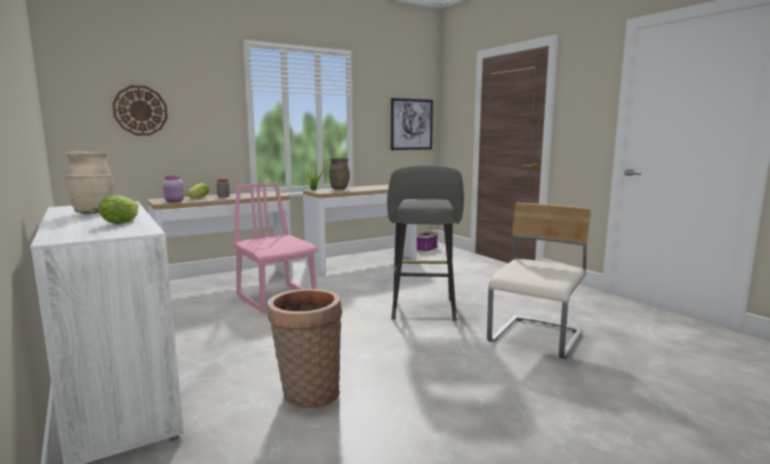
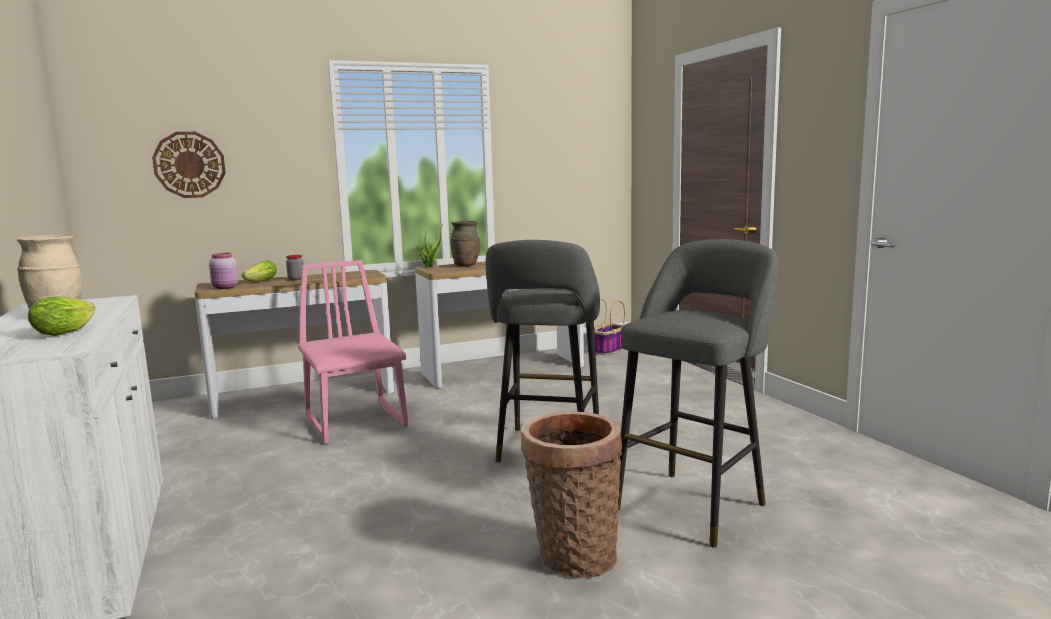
camera: 10 degrees right, 0 degrees up
(307, 394) = (319, 569): basket -> basket (572, 556)
(411, 124) = (585, 167): picture -> none
(537, 339) = (694, 504): beige chair -> grey stool

